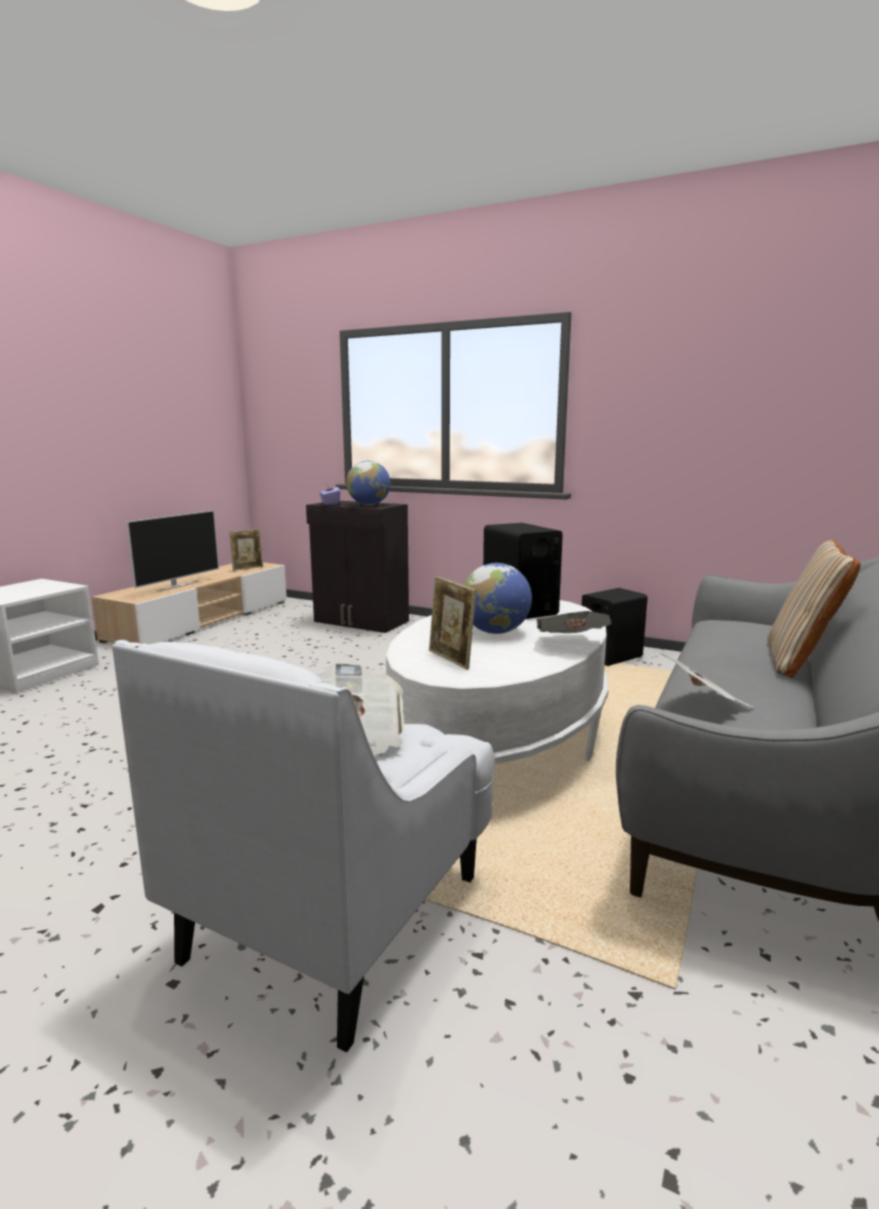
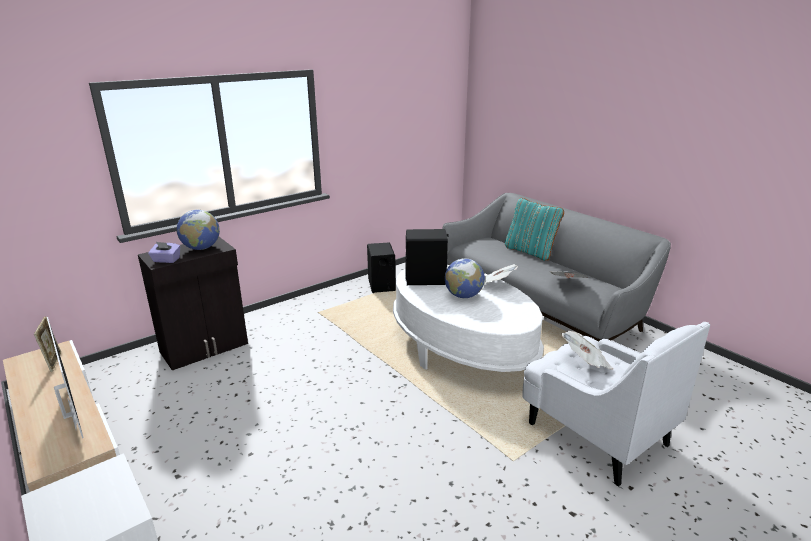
camera: 65 degrees left, 10 degrees up
(451, 659) = (501, 317): picture frame -> none
(800, 661) = (530, 252): beige pillow -> turquoise pillow

